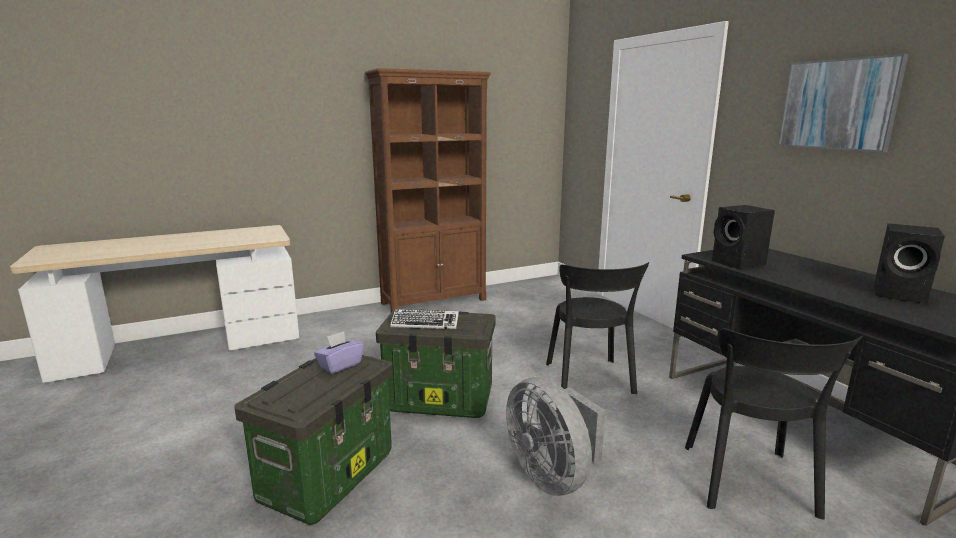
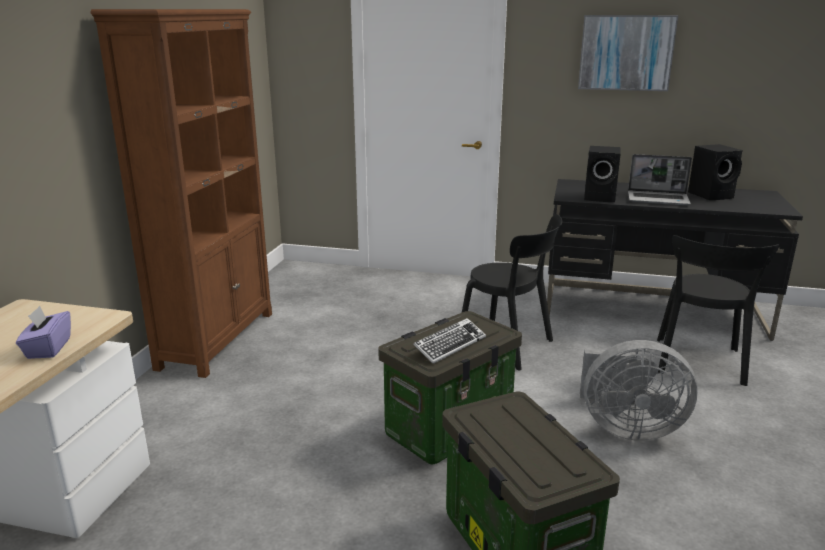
camera: 50 degrees left, 5 degrees up
(340, 365) = (501, 418): purple tissue box -> purple tissue box (48, 348)
(749, 484) = (699, 363): black chair -> black chair turned 60 degrees clockwise
(805, 279) = (658, 199): none -> laptop

